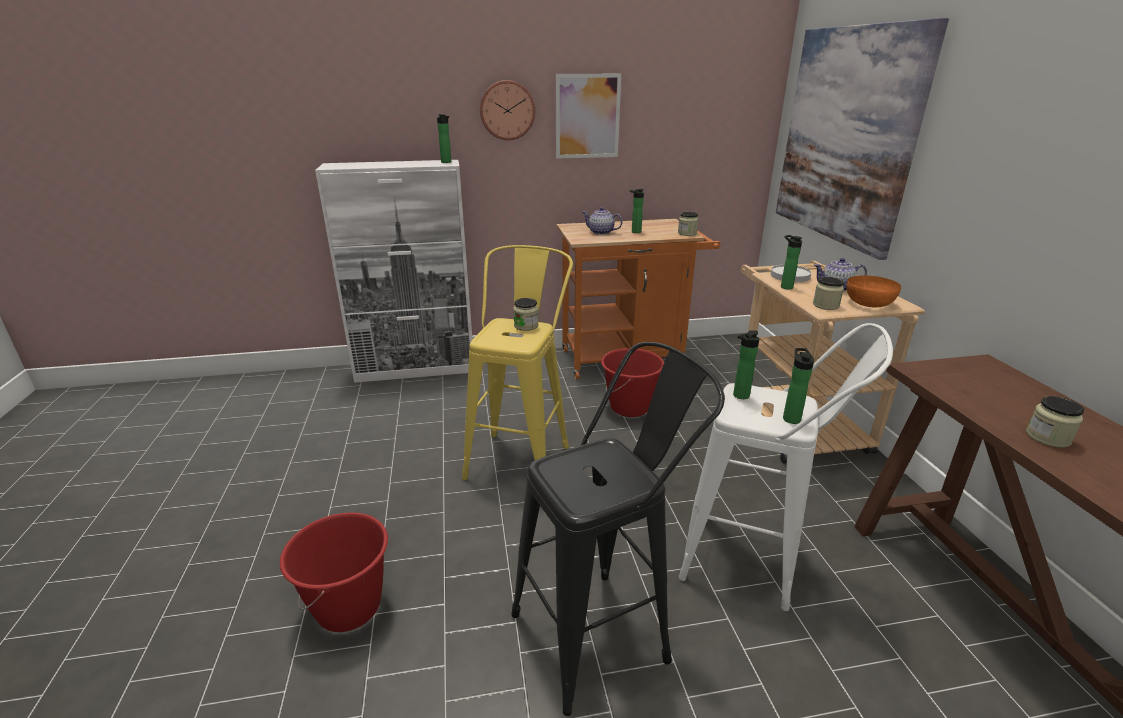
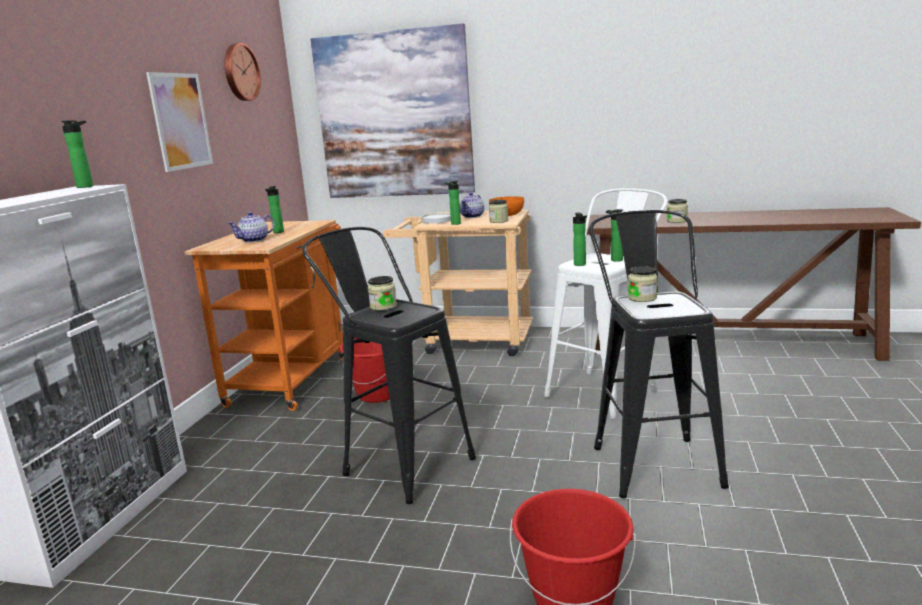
camera: 65 degrees left, 10 degrees down
(507, 110) = (111, 116): wall clock -> wall clock (240, 72)
(522, 455) = (400, 462): yellow stool -> black stool
(687, 233) = (316, 222): jar -> jar (642, 298)

